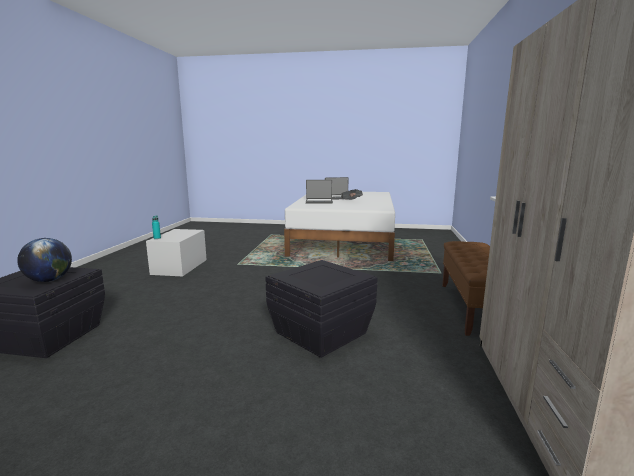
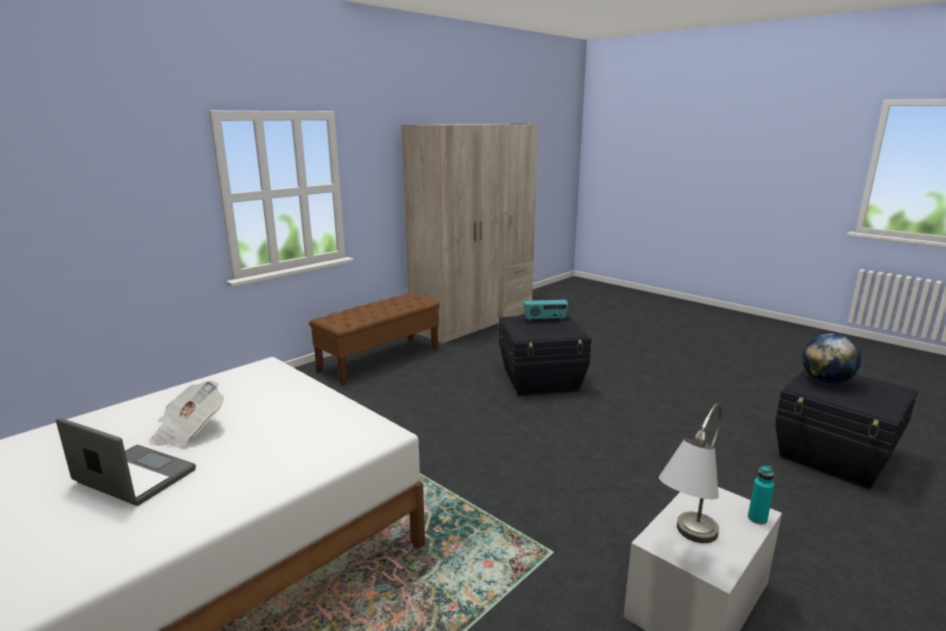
camera: 145 degrees left, 5 degrees up
(186, 231) = (685, 543): none -> grey table lamp
(319, 202) = (264, 454): laptop -> none
(329, 282) = (545, 319): none -> radio

